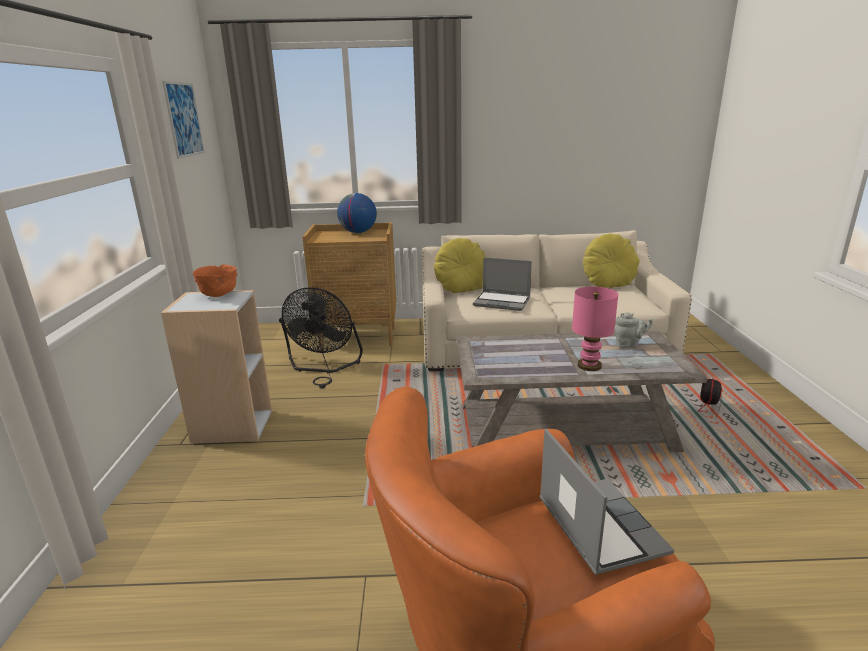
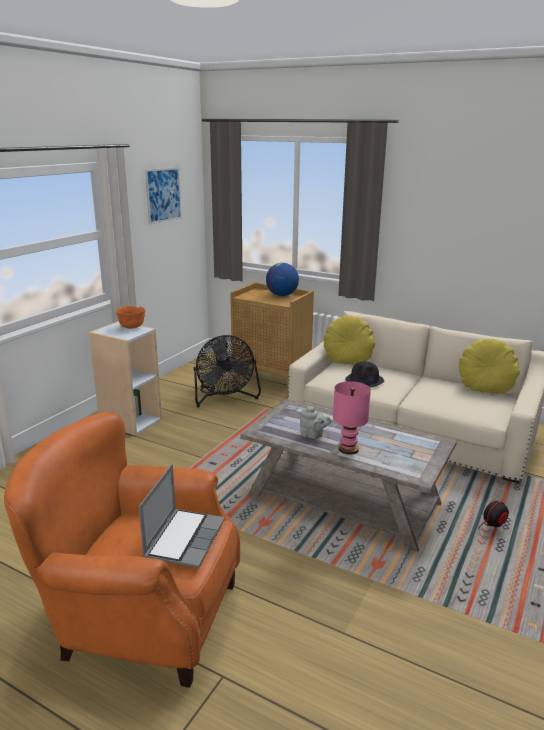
camera: 30 degrees right, 0 degrees up
(321, 367) = (222, 397): black fan -> black fan turned 120 degrees clockwise
(502, 302) = (365, 380): laptop -> black hat
(629, 345) = (408, 444): grey teapot -> grey teapot (313, 435)

